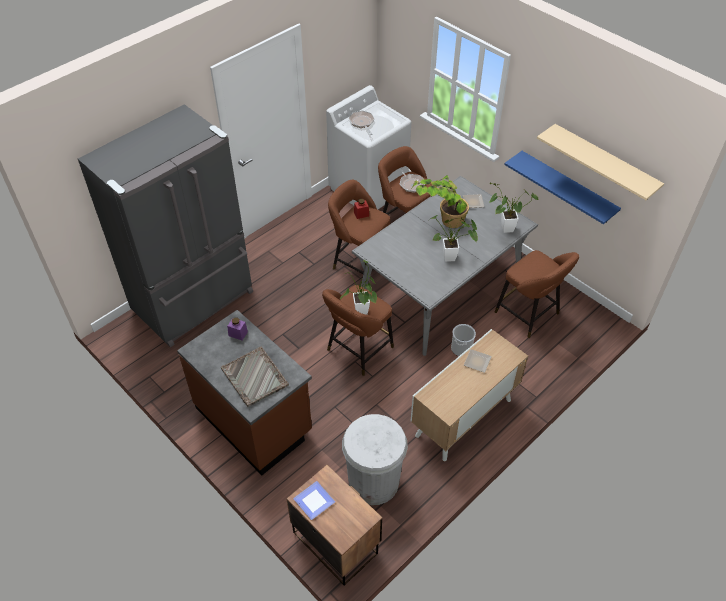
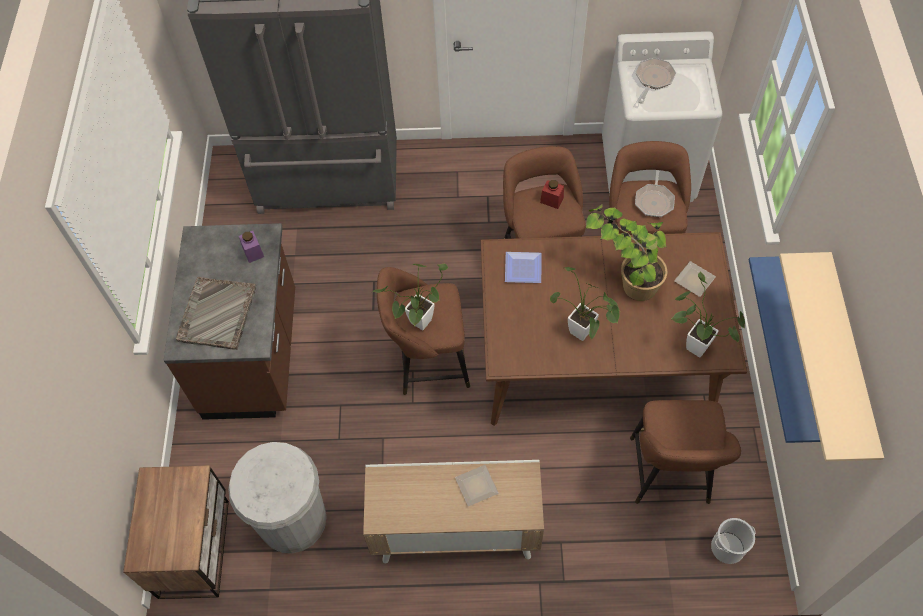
camera: 45 degrees right, 10 degrees up
(314, 502) = (156, 494): plate -> plate (521, 269)
(440, 290) = (595, 360): grey dining table -> brown dining table
(461, 348) = (542, 450): bucket -> bucket (727, 548)

